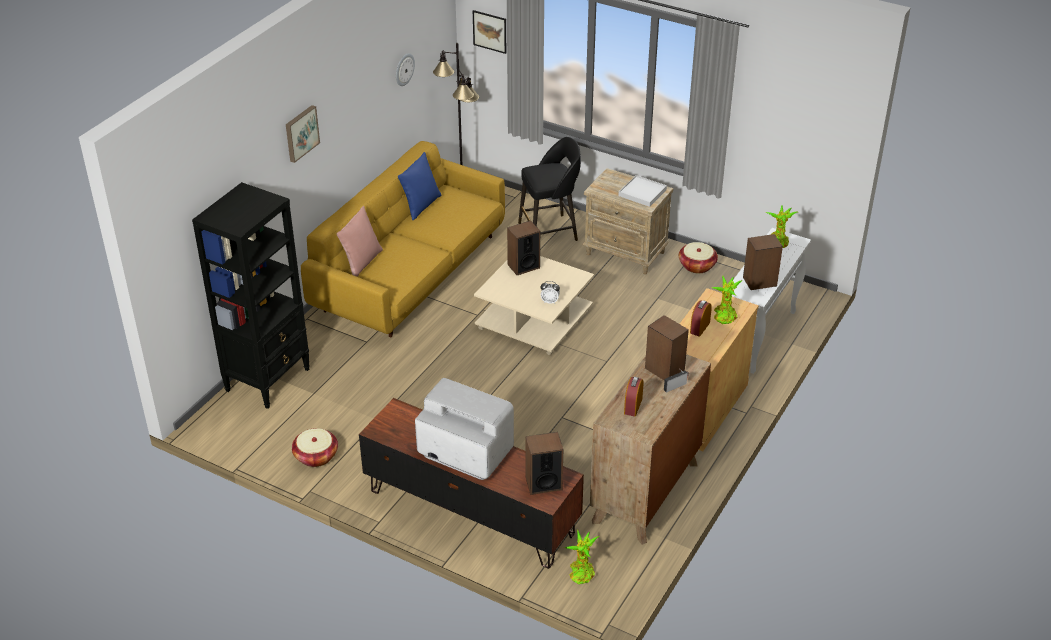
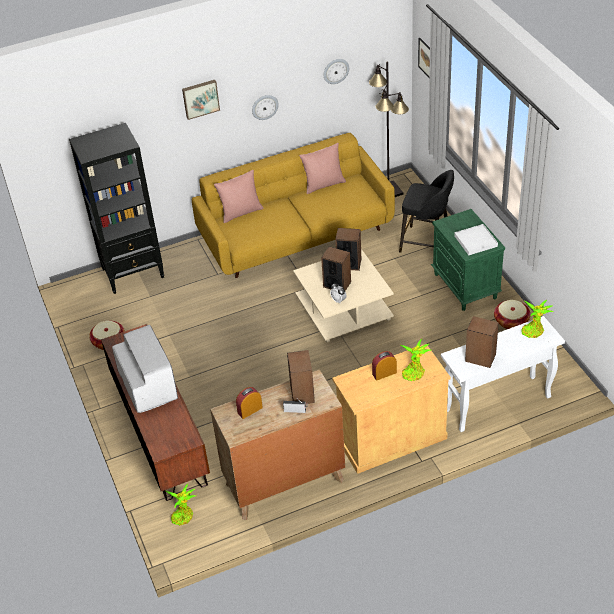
camera: 40 degrees right, 5 degrees up
(352, 129) = (264, 107): none -> wall clock
(420, 206) = (323, 185): blue pillow -> pink pillow
(543, 483) = (172, 436): speaker -> speaker (337, 284)
(626, 253) = (466, 286): beige nightstand -> green nightstand

